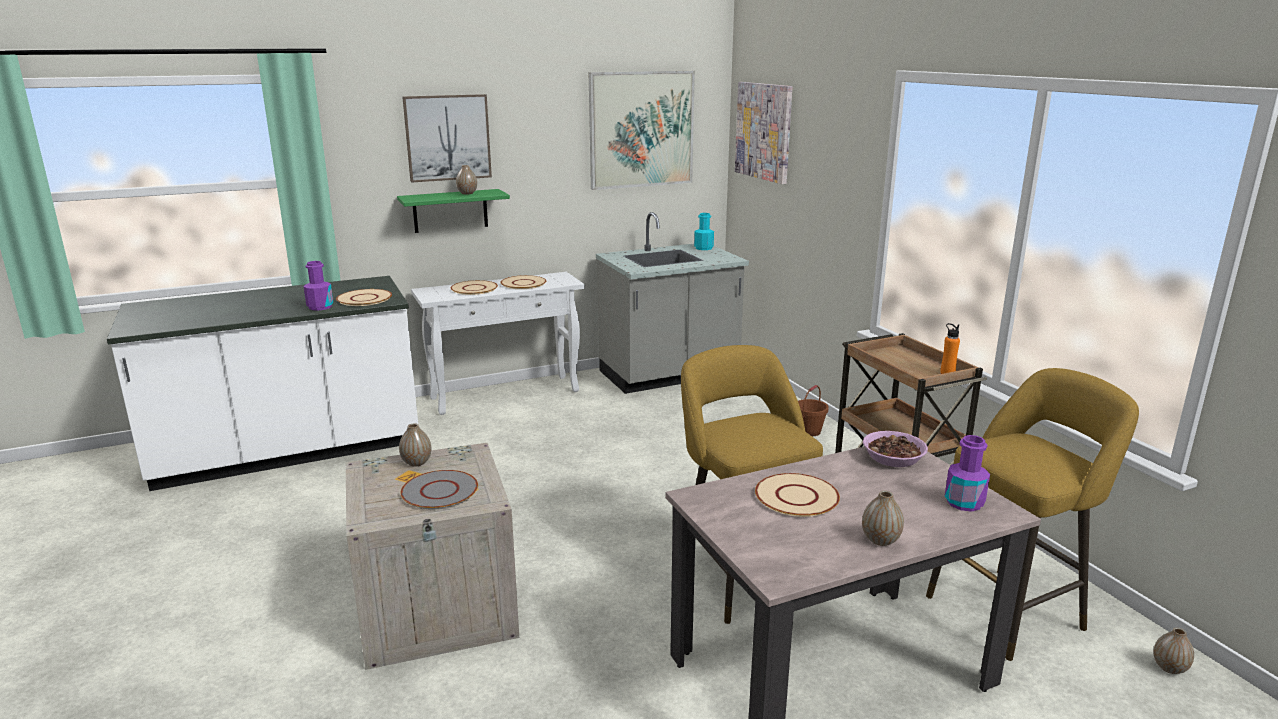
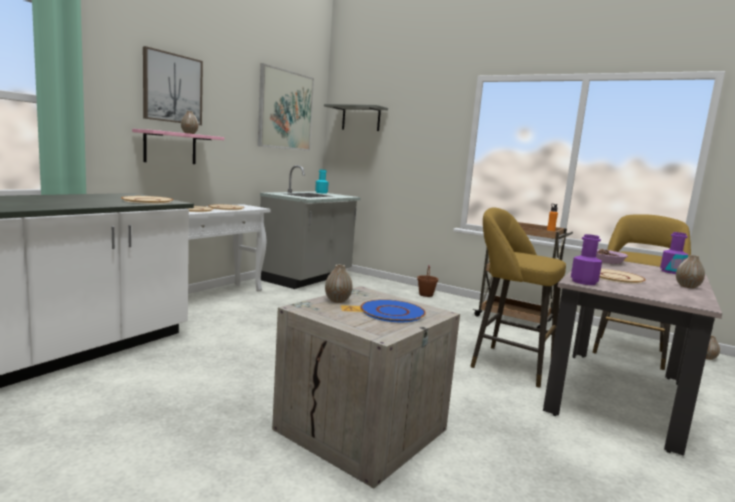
camera: 35 degrees left, 10 degrees down
(320, 307) = (116, 203): purple bottle -> purple bottle (584, 282)
(440, 491) = (393, 312): grey plate -> blue plate
(450, 211) = (170, 147): green shelf -> pink shelf
(764, 131) = (361, 118): picture -> grey shelf

